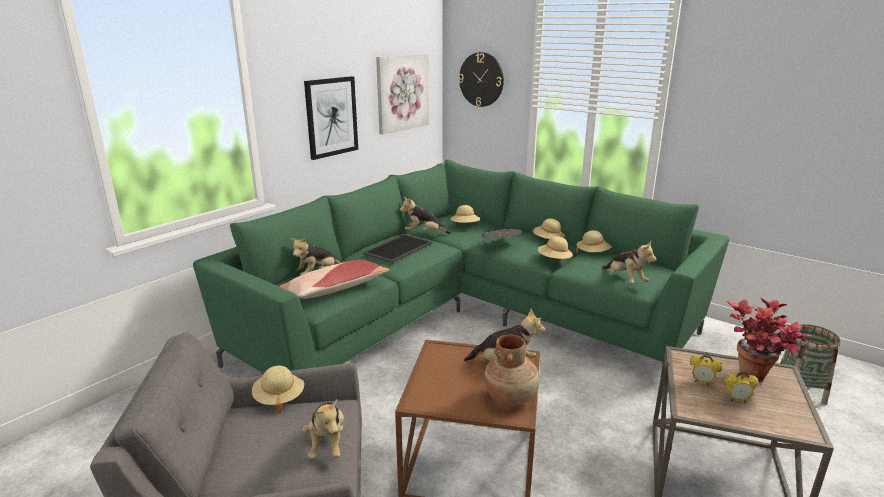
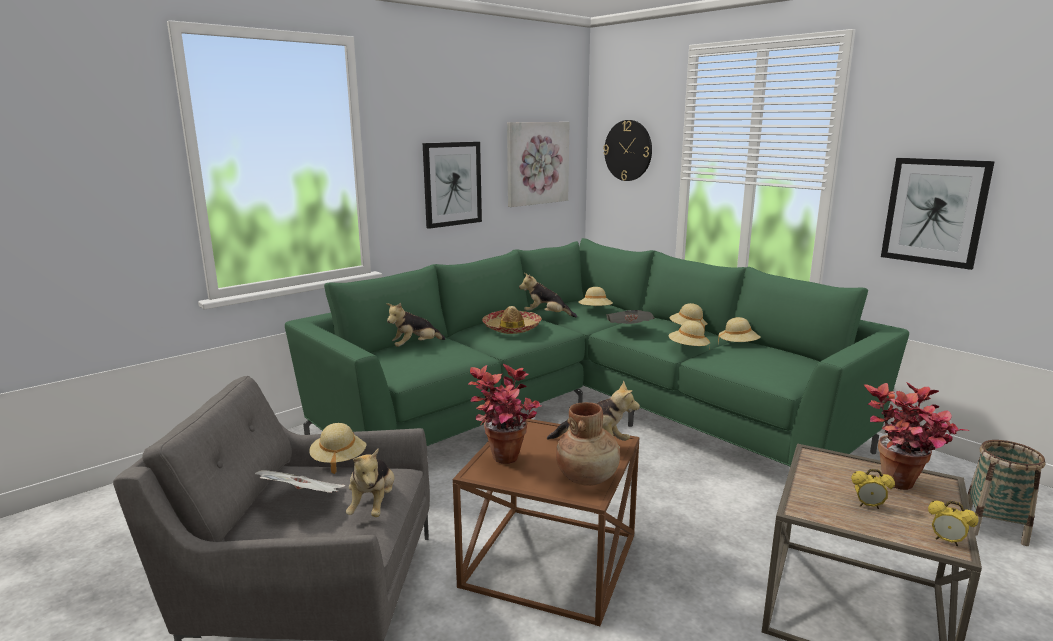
camera: 10 degrees right, 5 degrees down
(261, 446) = (305, 500): none -> newspaper
(335, 289) = (429, 361): pillow -> none
(399, 249) = (512, 328): tray -> hat
(434, 390) = (503, 463): none -> potted plant
(625, 280) = (767, 372): plush toy -> none
(701, 382) = (829, 484): alarm clock -> alarm clock (947, 541)
(747, 139) = (934, 212): none -> picture

